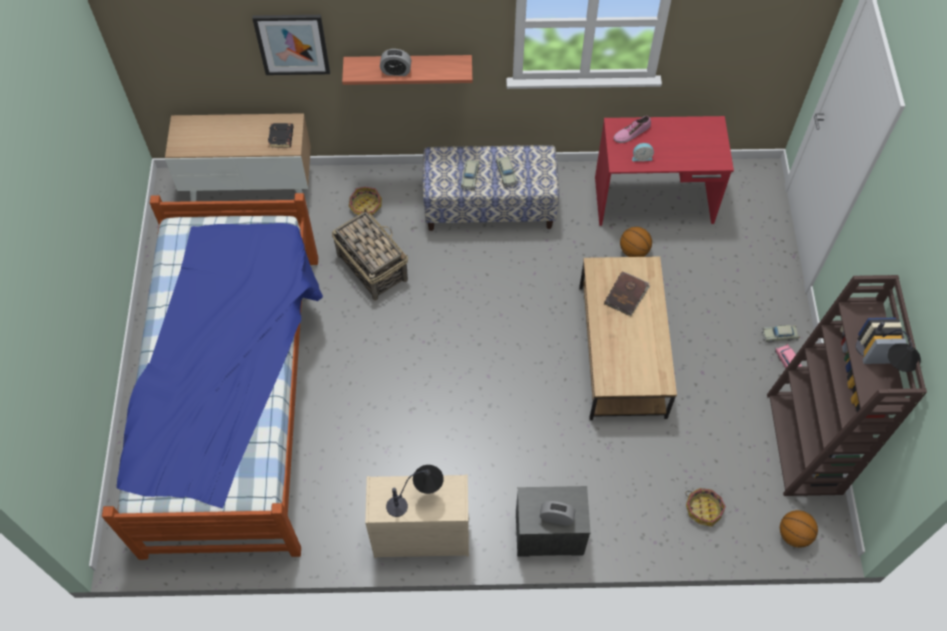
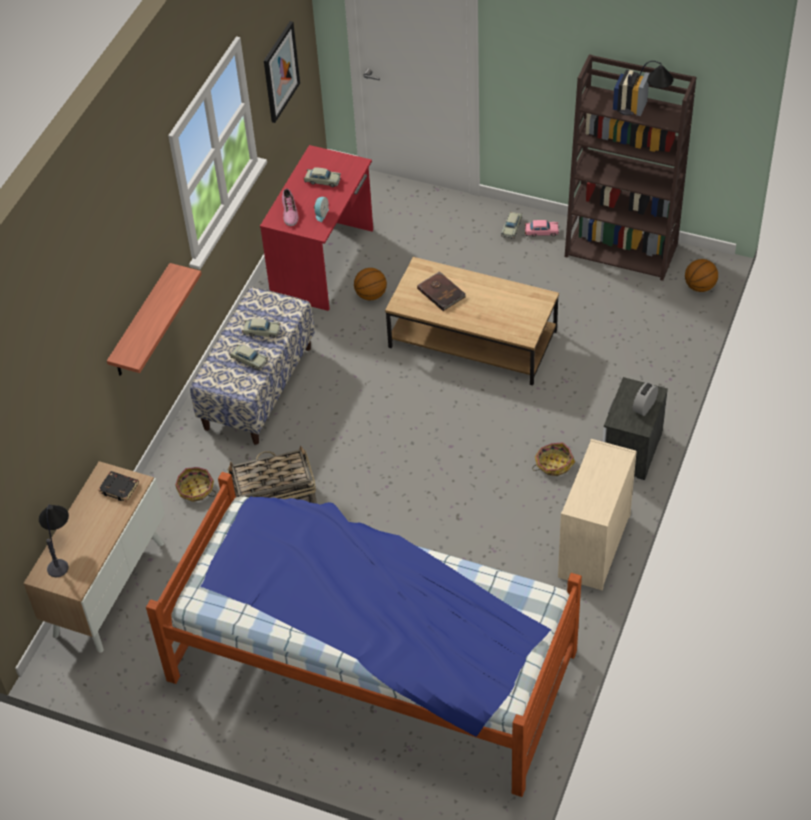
camera: 65 degrees left, 10 degrees down
(292, 44) = (77, 386): picture -> picture (280, 71)
(396, 71) = (154, 324): alarm clock -> none
(417, 497) = (598, 481): table lamp -> table lamp (59, 550)
(684, 142) = (322, 181): none -> beige toy car
(703, 509) = (653, 336): basket -> basket (553, 464)

